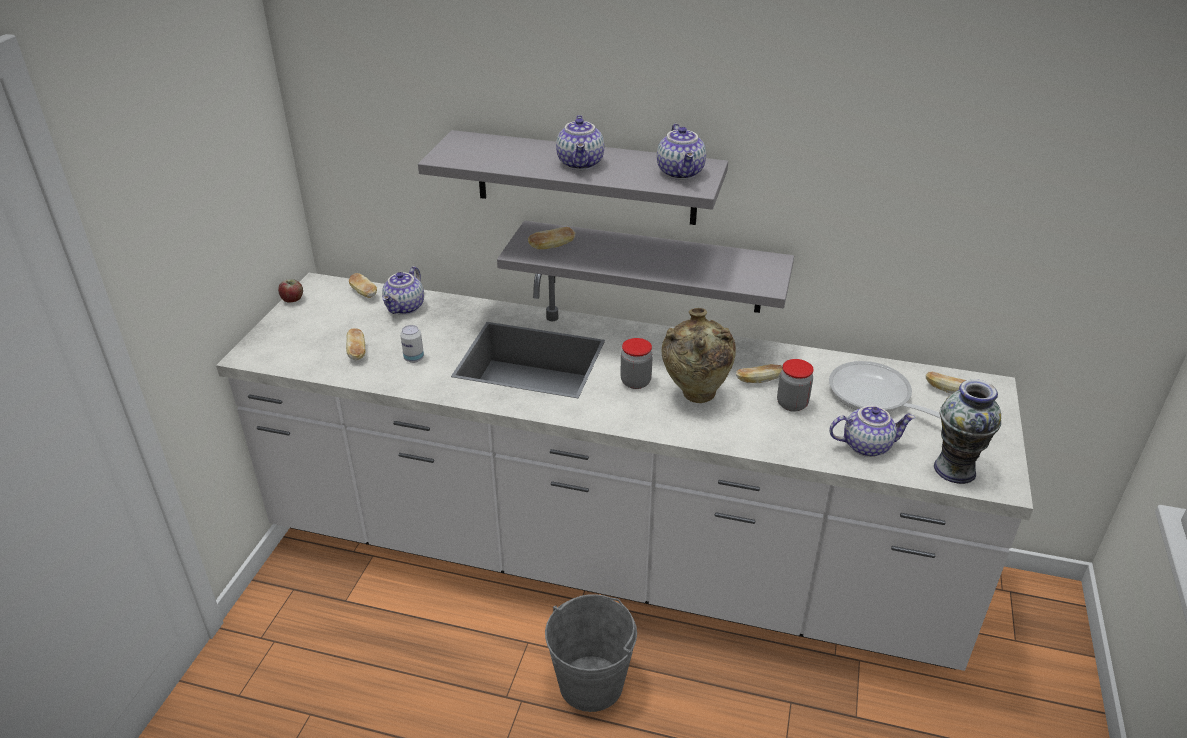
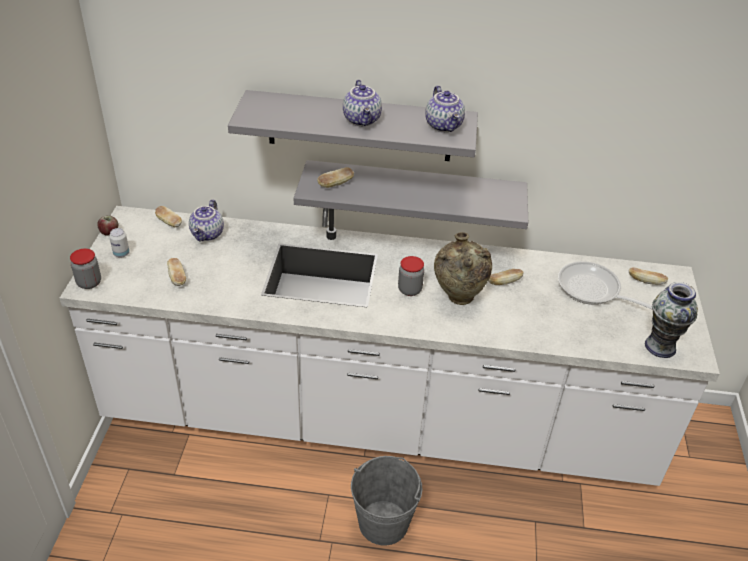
camera: 10 degrees left, 5 degrees up
(414, 358) = (226, 280): can -> can (121, 254)
(792, 404) = (532, 300): jar -> jar (89, 283)
(867, 445) = (594, 331): teapot -> none

